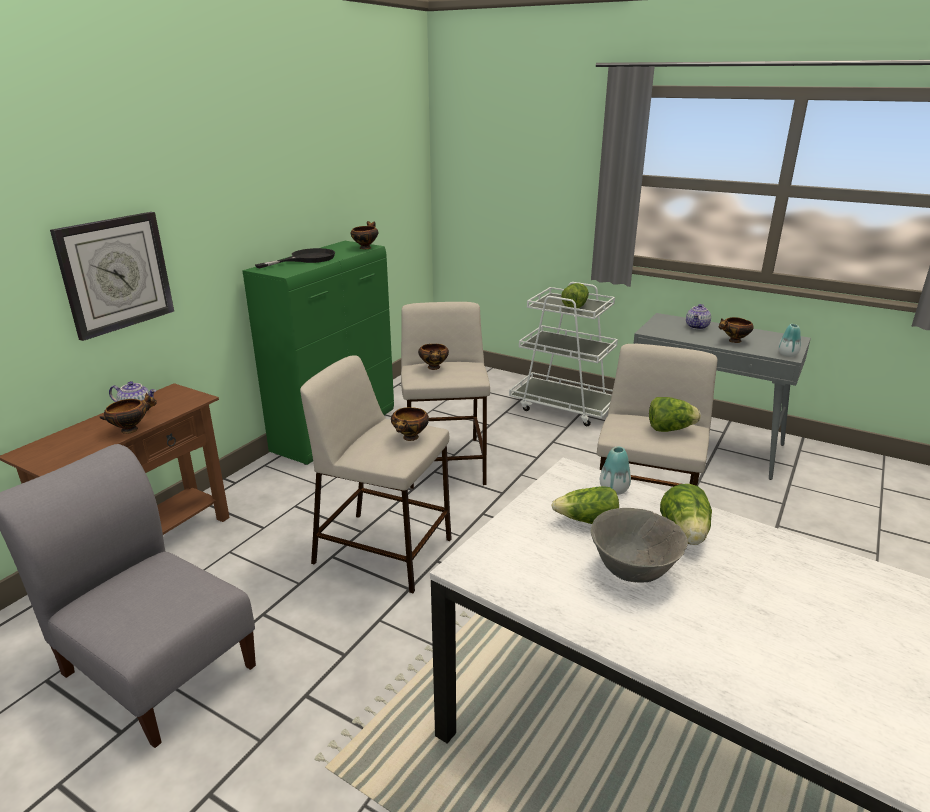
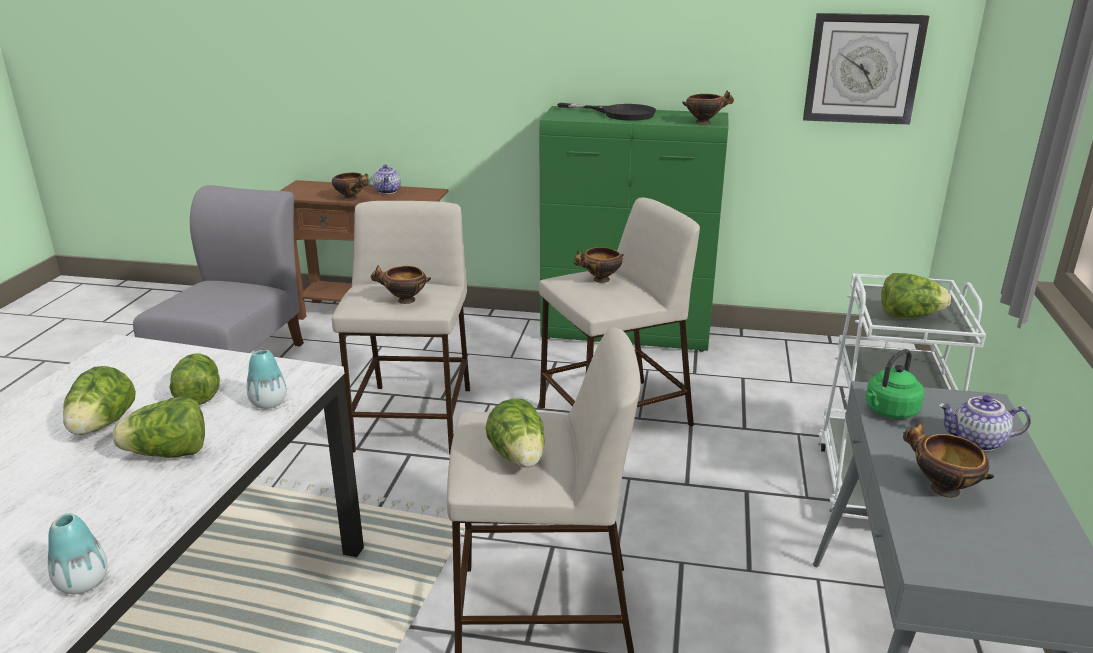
camera: 70 degrees right, 0 degrees up
(115, 274) = (413, 71): wall clock -> wall clock (863, 69)
(632, 570) = (102, 426): grey bowl -> lettuce
(667, 333) = (889, 411): none -> green kettle
(787, 354) = (938, 563): vase -> vase (83, 583)

